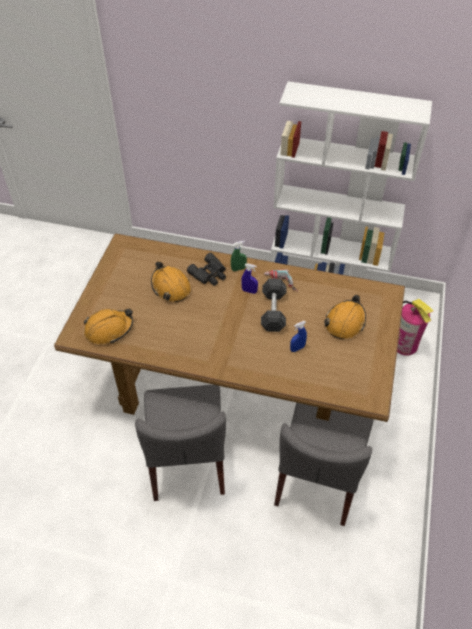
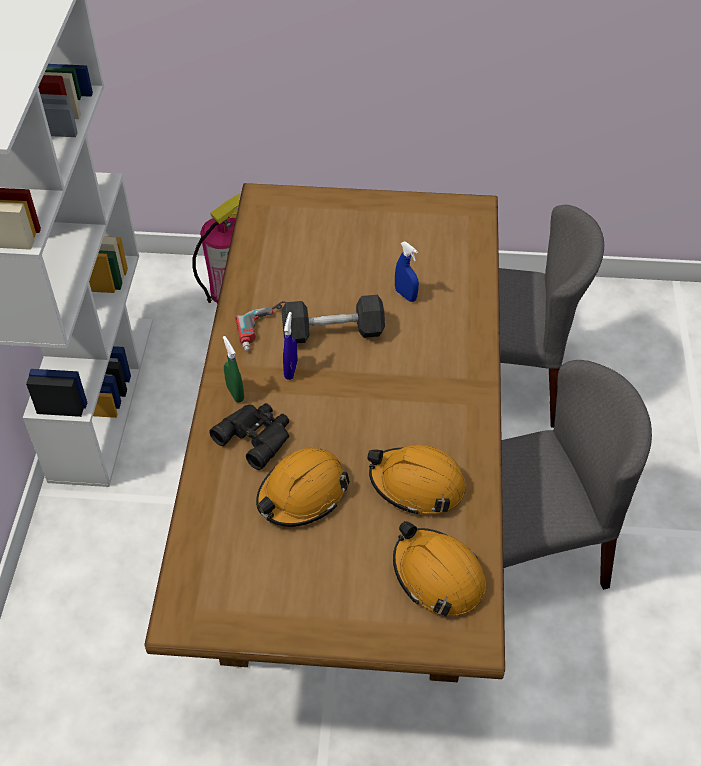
camera: 100 degrees left, 0 degrees up
(345, 322) = (336, 244): orange hard hat -> orange hard hat (417, 484)

